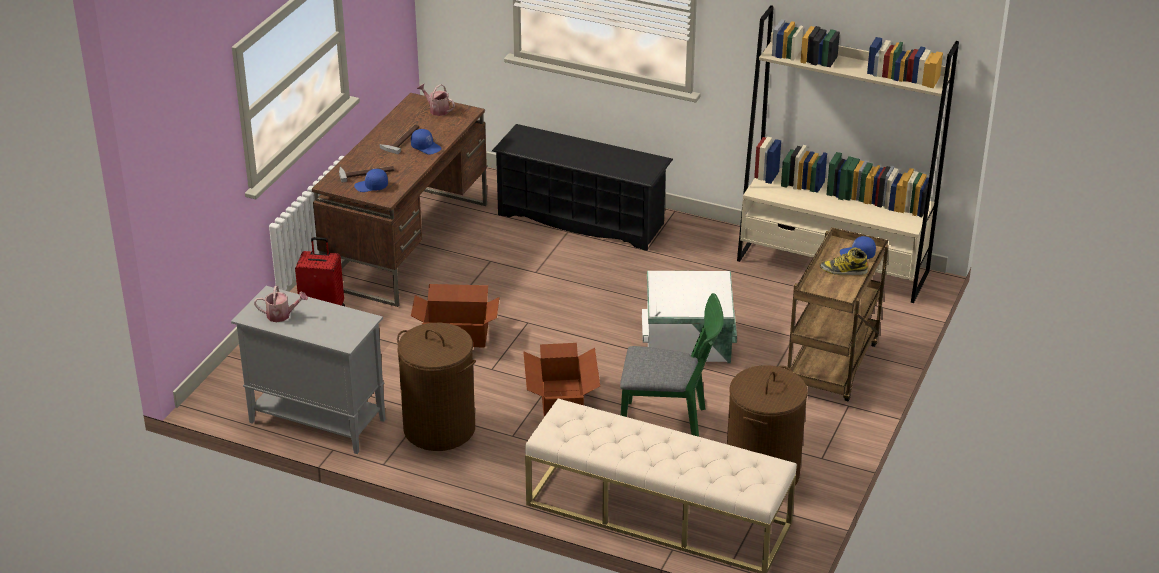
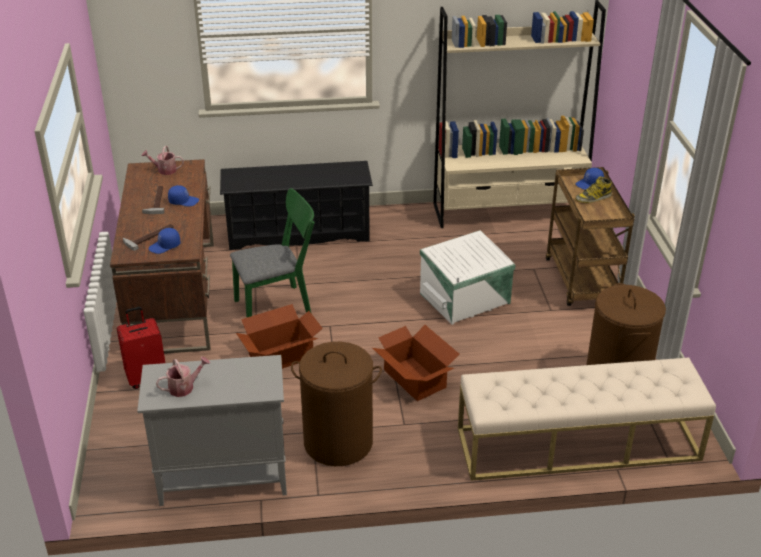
camera: 30 degrees left, 0 degrees up
(670, 425) = (515, 367): green chair -> green chair (278, 306)

